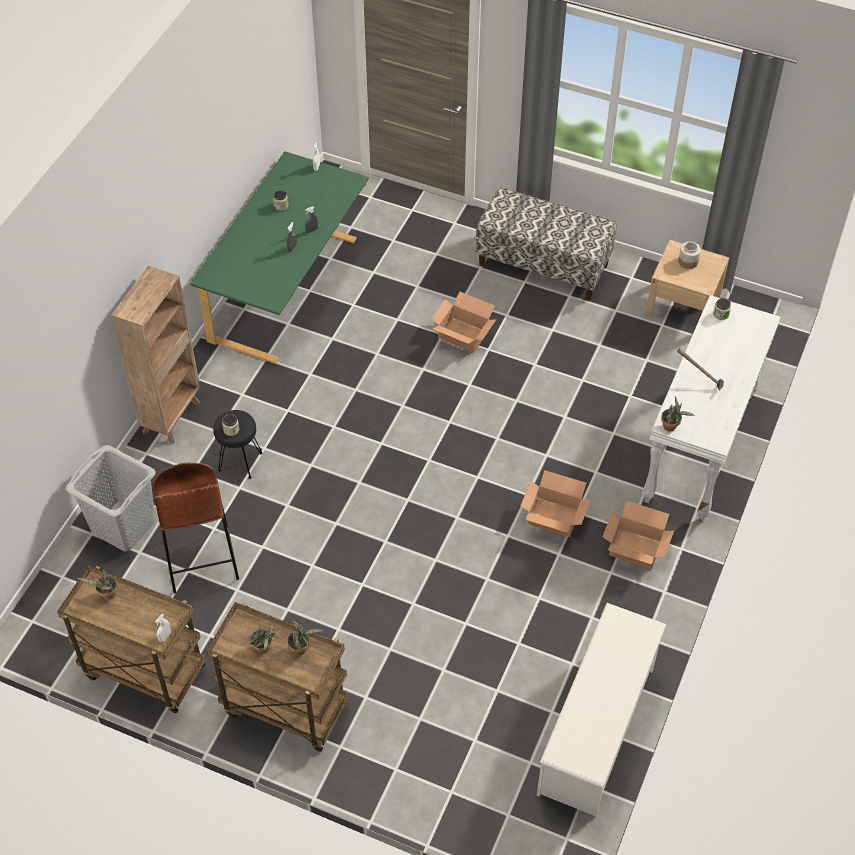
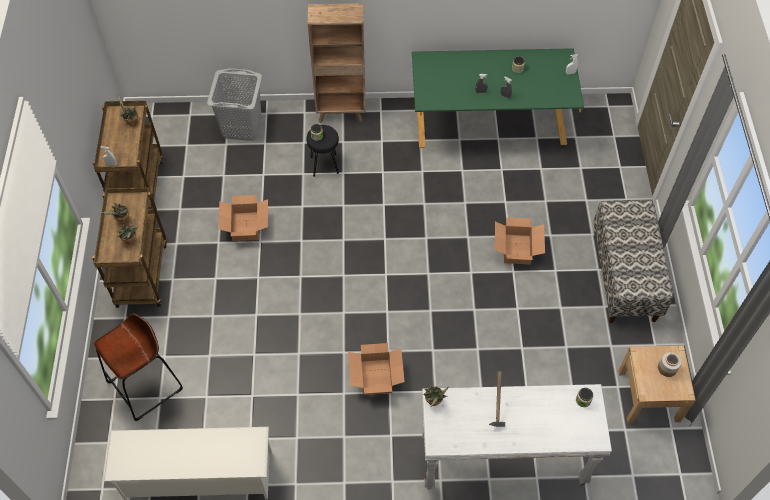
camera: 65 degrees right, 5 degrees up
(201, 559) = (236, 178): brown stool -> brown stool (145, 386)
(635, 549) = (375, 447): cardboard box -> cardboard box (245, 227)

